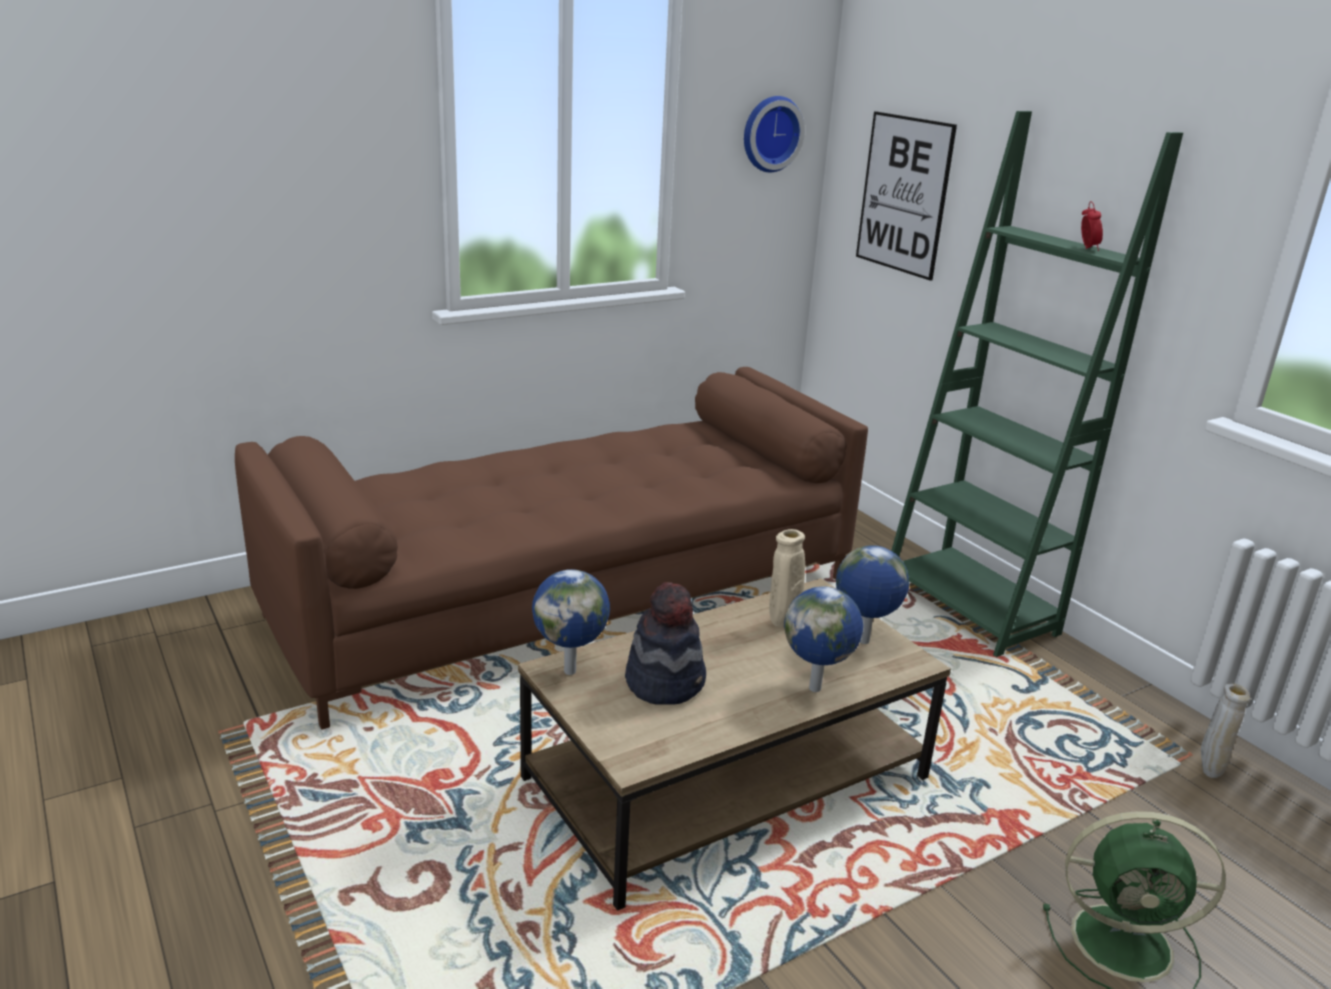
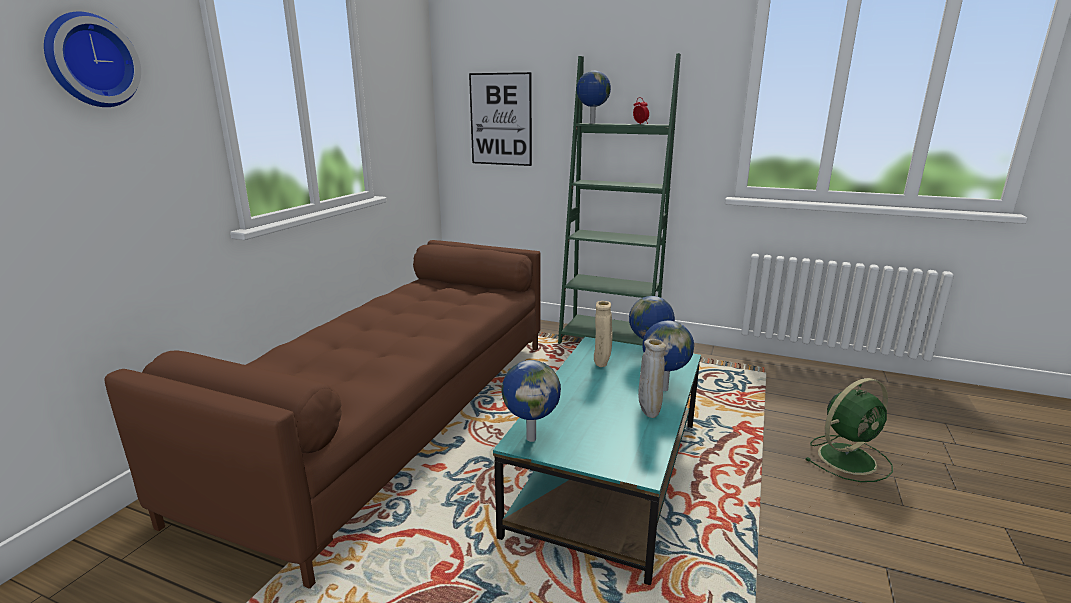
camera: 35 degrees left, 5 degrees down
(665, 682) = (591, 419): hat -> none
(729, 777) = (608, 473): brown coffee table -> turquoise coffee table
(770, 133) = (408, 91): wall clock -> wall clock (90, 61)
(1014, 231) = (591, 123): none -> globe
(1209, 771) = (777, 371): beige vase -> beige vase (648, 414)

